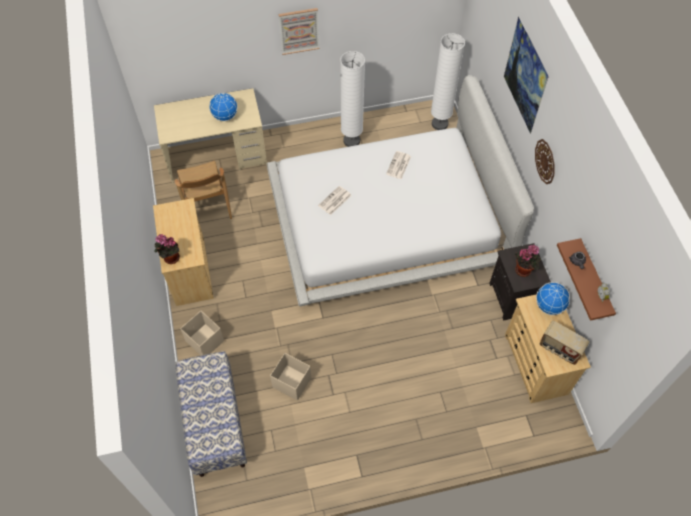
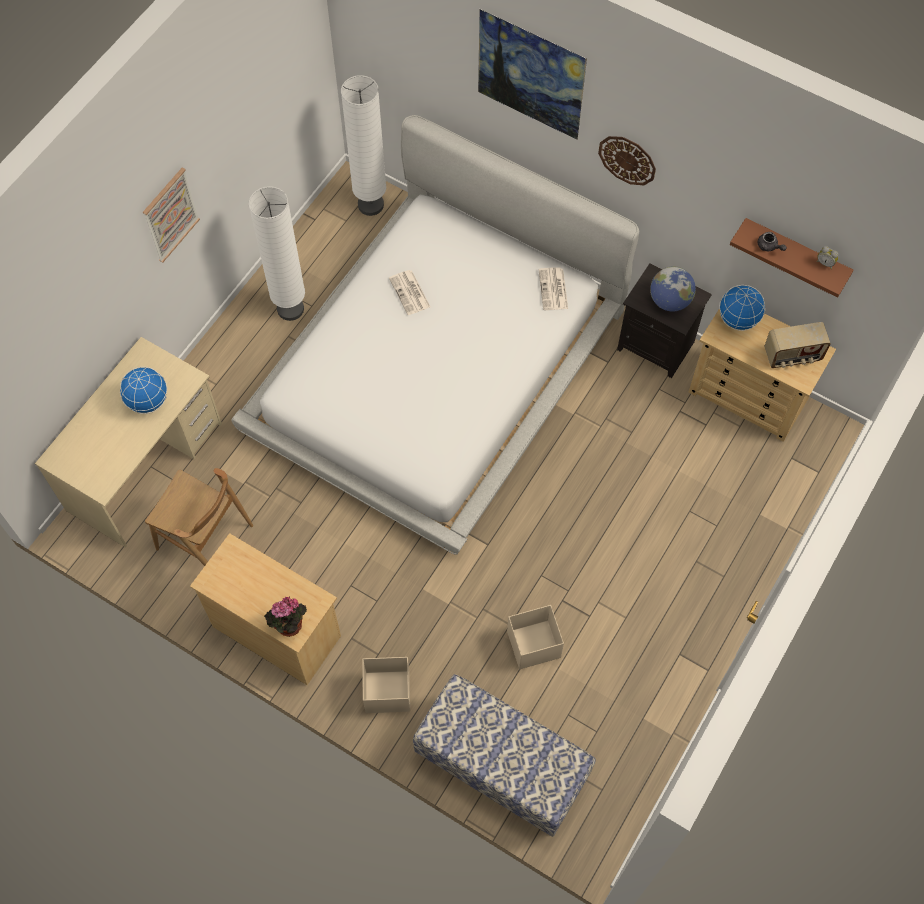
camera: 45 degrees left, 5 degrees up
(334, 201) = (385, 395): newspaper -> newspaper (553, 290)
(524, 269) = (669, 301): potted plant -> globe

